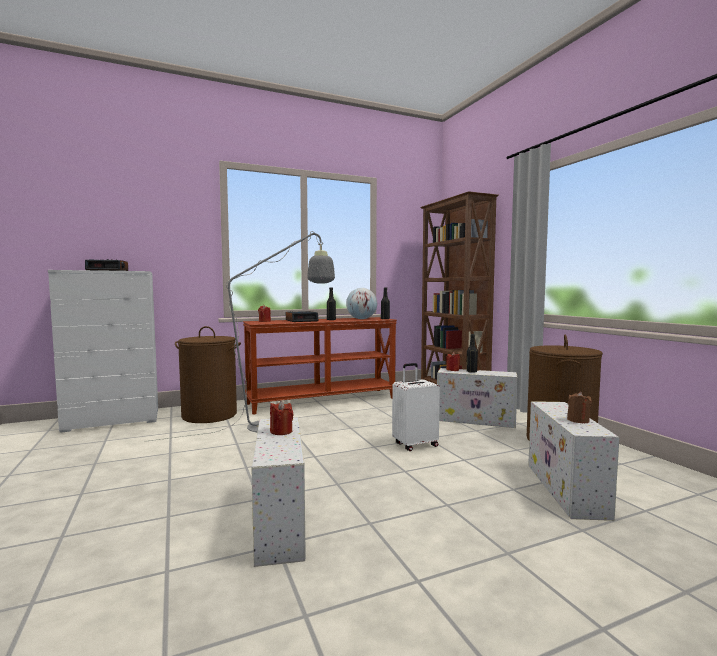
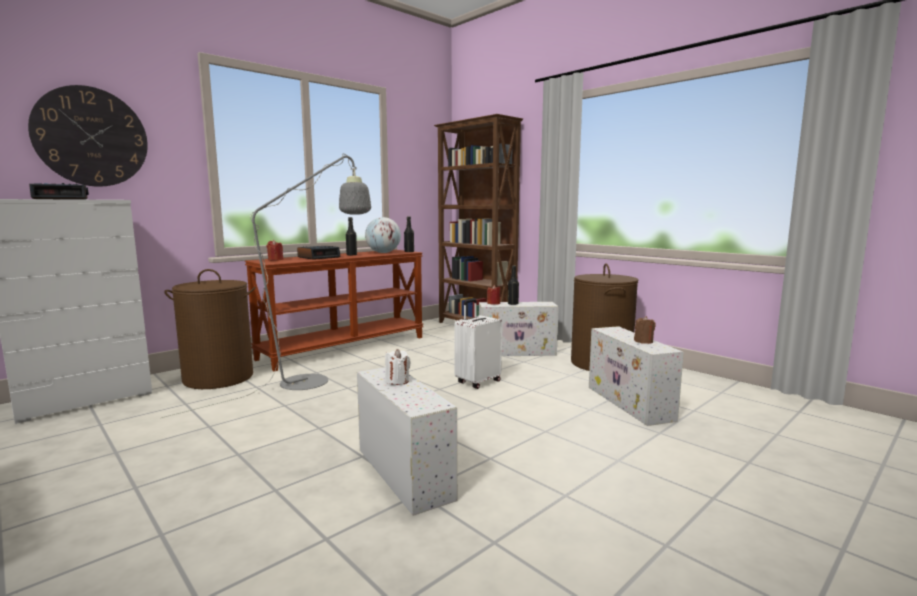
camera: 20 degrees left, 5 degrees up
(139, 227) = (91, 137): none -> wall clock
(281, 431) = (397, 381): red candle -> white candle

